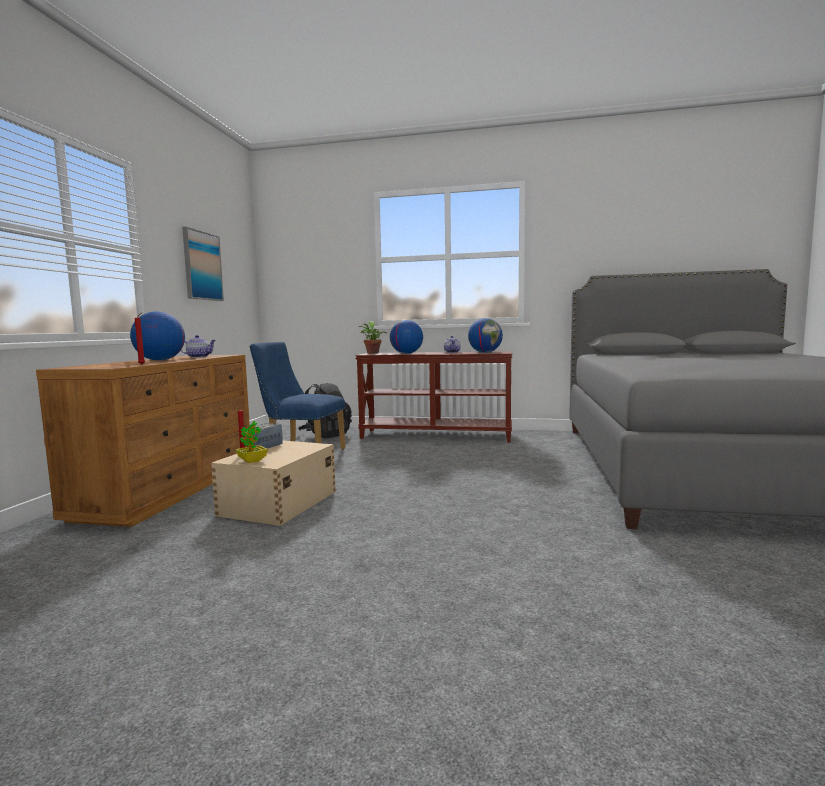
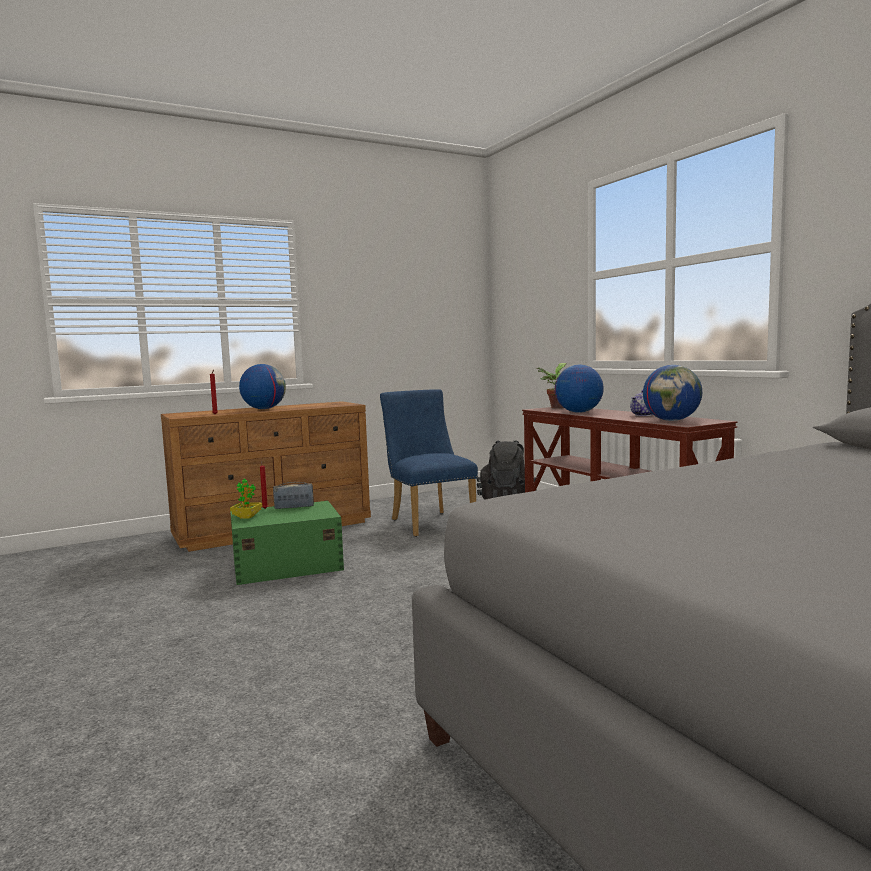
camera: 50 degrees right, 0 degrees up
(198, 357) = (312, 406): teapot -> none
(202, 266) = (389, 305): picture -> none
(277, 503) = (286, 565): beige storage box -> green storage box

